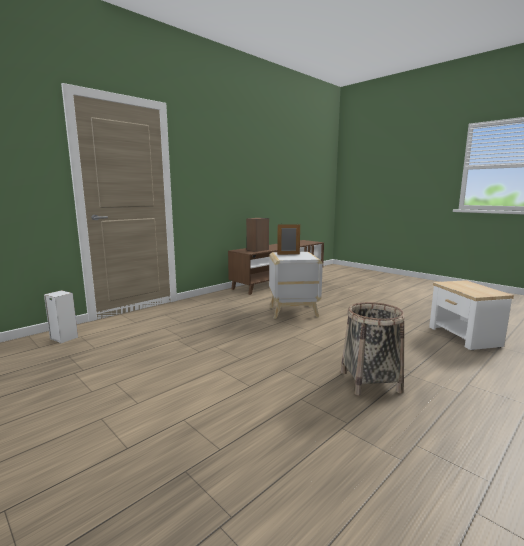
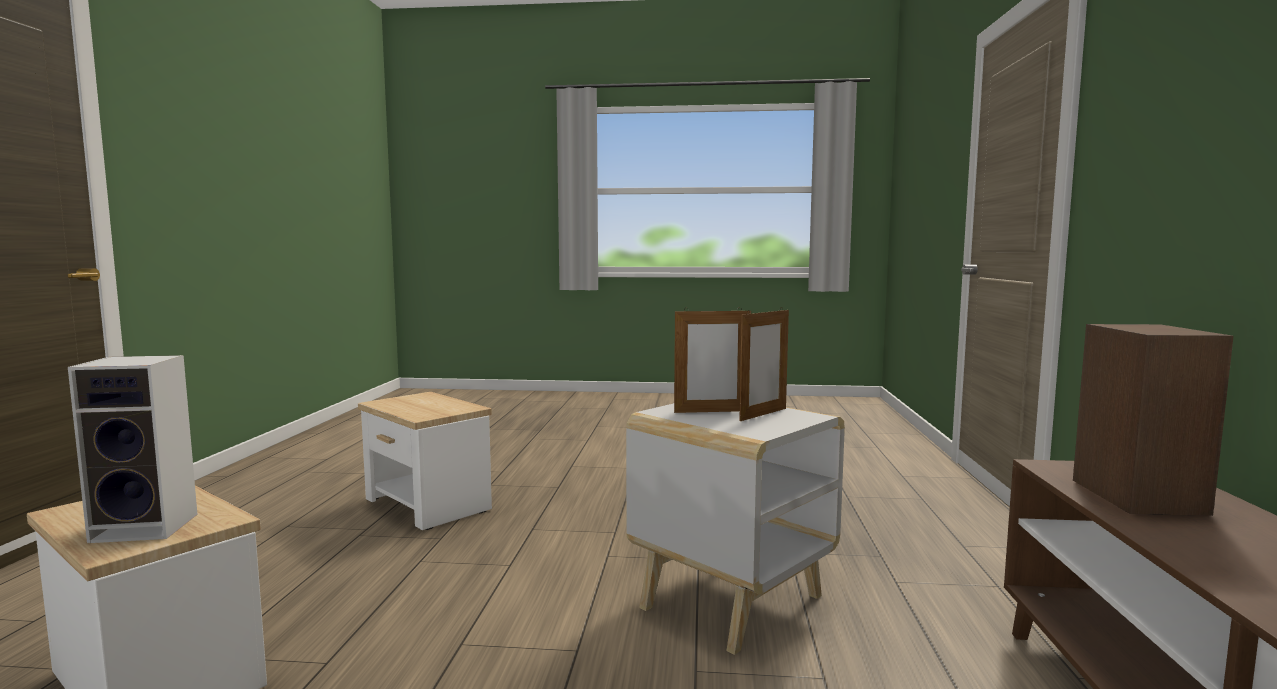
camera: 140 degrees right, 5 degrees down
(63, 338) = (884, 441): speaker -> speaker (150, 527)
(298, 256) = (711, 411): none -> picture frame
(370, 381) = (426, 505): basket -> side table

